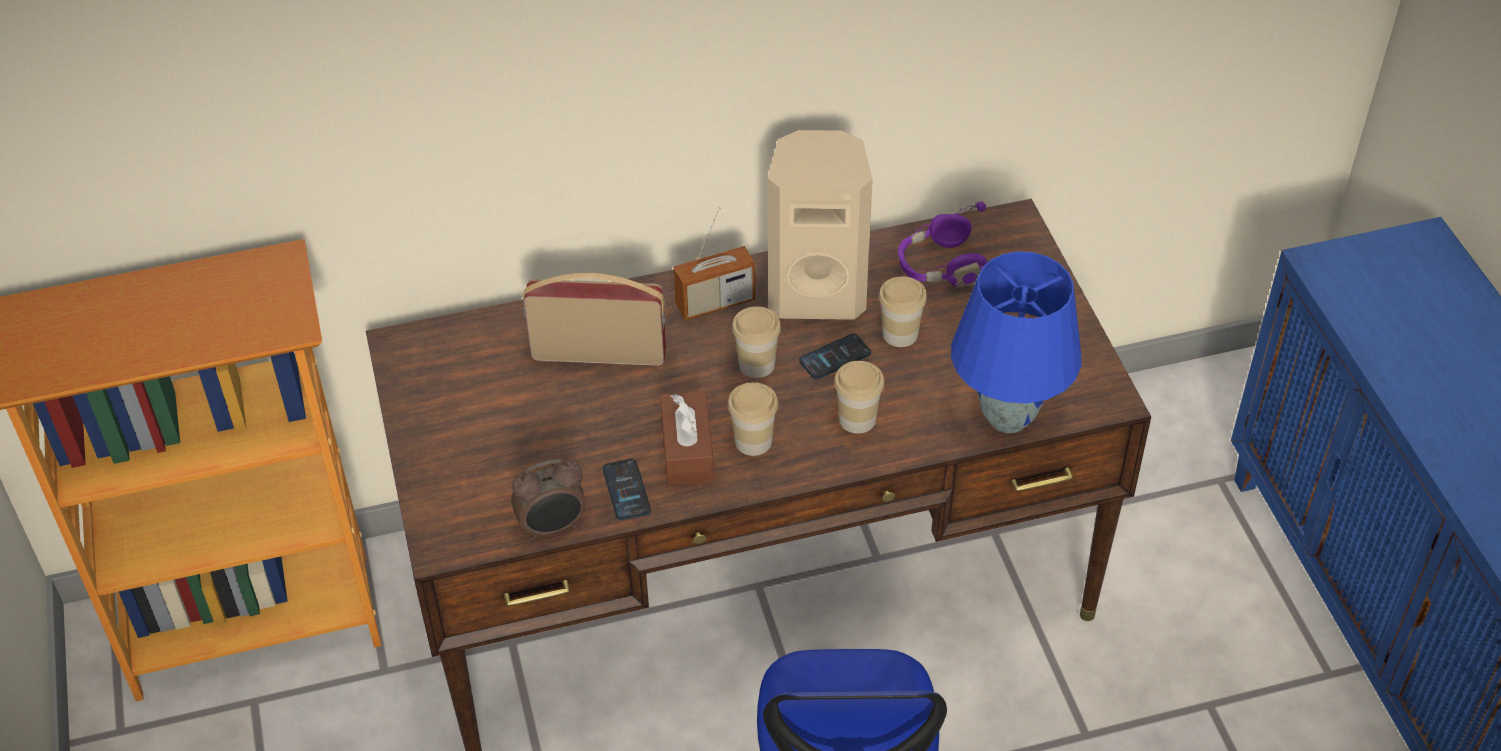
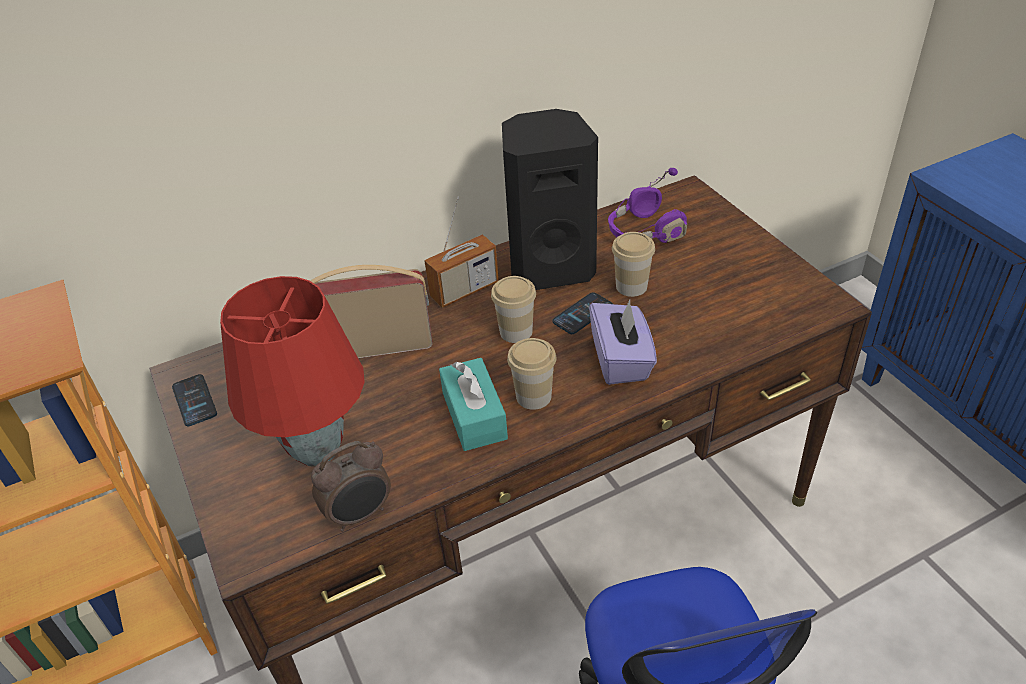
camera: 10 degrees left, 5 degrees down
(522, 455) = (315, 450): none -> red table lamp
(626, 490) = (425, 464): phone -> phone (194, 401)
(687, 450) = (474, 415): brown tissue box -> turquoise tissue box
(817, 293) = (549, 268): beige speaker -> black speaker
(857, 419) = (621, 360): cup -> purple tissue box
(1007, 417) = (751, 334): blue table lamp -> none

